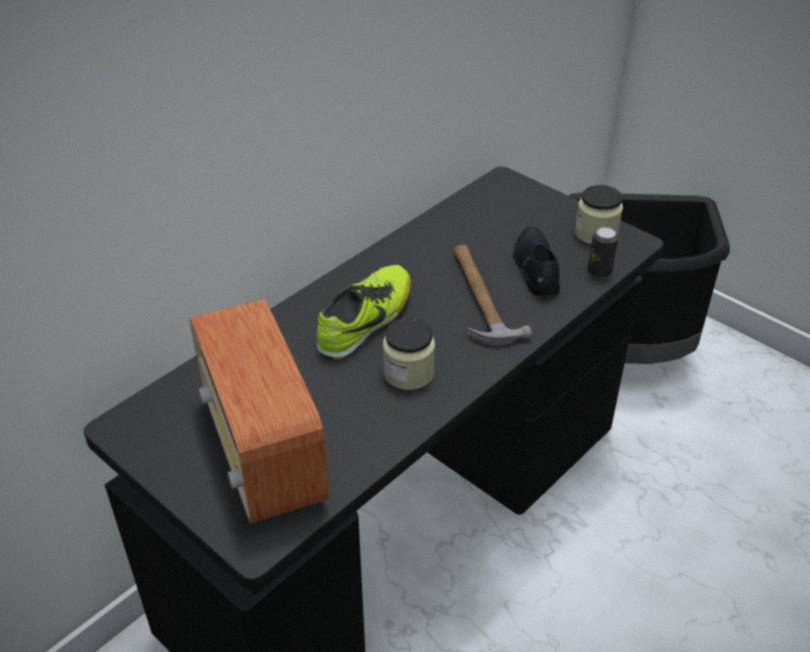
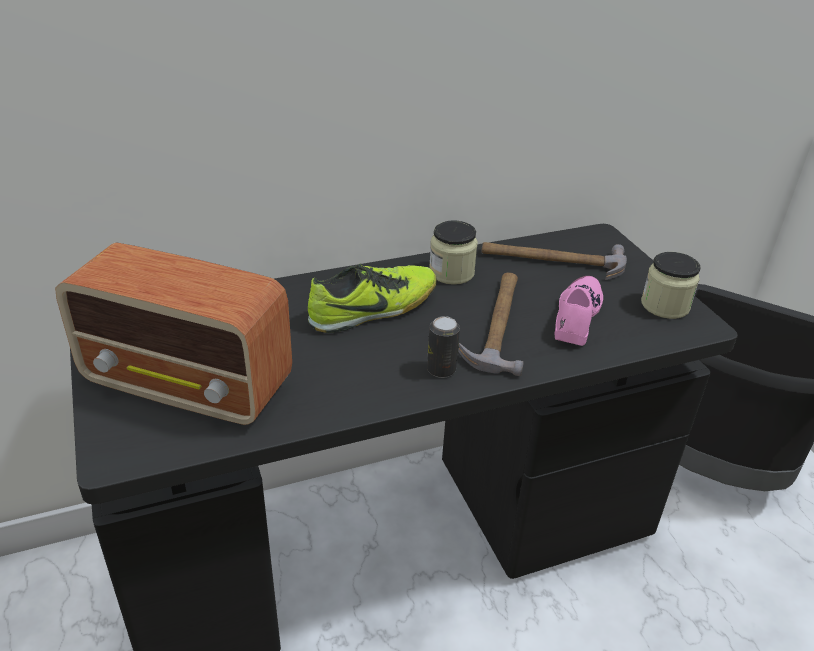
camera: 25 degrees right, 5 degrees down
(263, 453) = (189, 385): radio -> radio turned 75 degrees counterclockwise
(408, 373) = (375, 365): jar -> jar (451, 272)
(481, 220) = (552, 261): none -> hammer
(536, 268) = (576, 317): black shoe -> pink shoe
(599, 271) = (643, 340): can -> can (441, 369)

